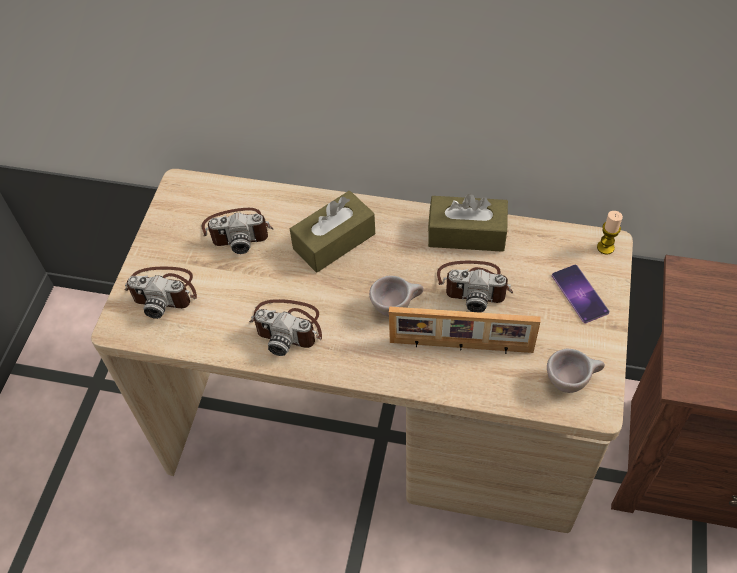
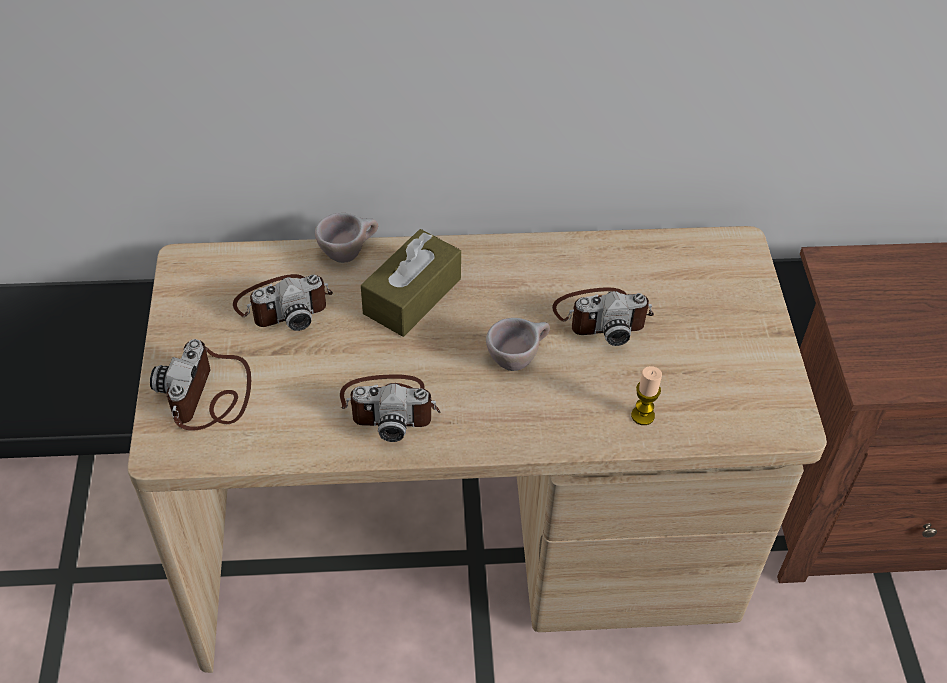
camera: 20 degrees left, 5 degrees down
(164, 291) = (209, 395): camera -> camera turned 105 degrees clockwise
(461, 347) = (611, 389): picture frame -> none
(466, 233) = (572, 260): brown tissue box -> none
(571, 381) = (753, 402): beige cup -> beige cup (349, 253)
(579, 294) = (727, 304): phone -> none
(605, 247) = (737, 248): candle -> candle (642, 415)

